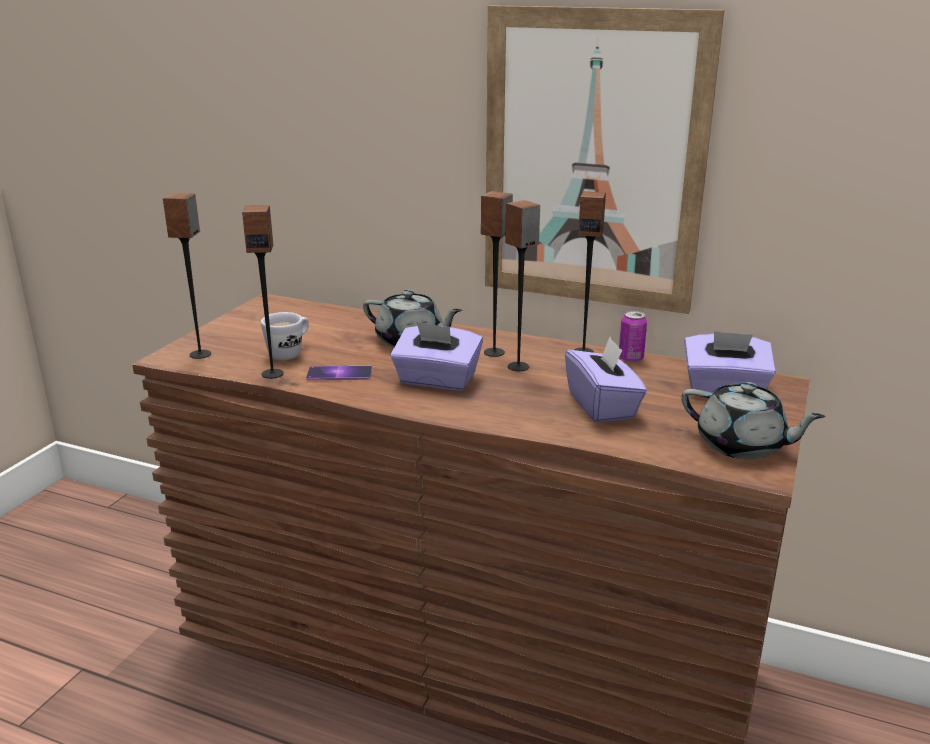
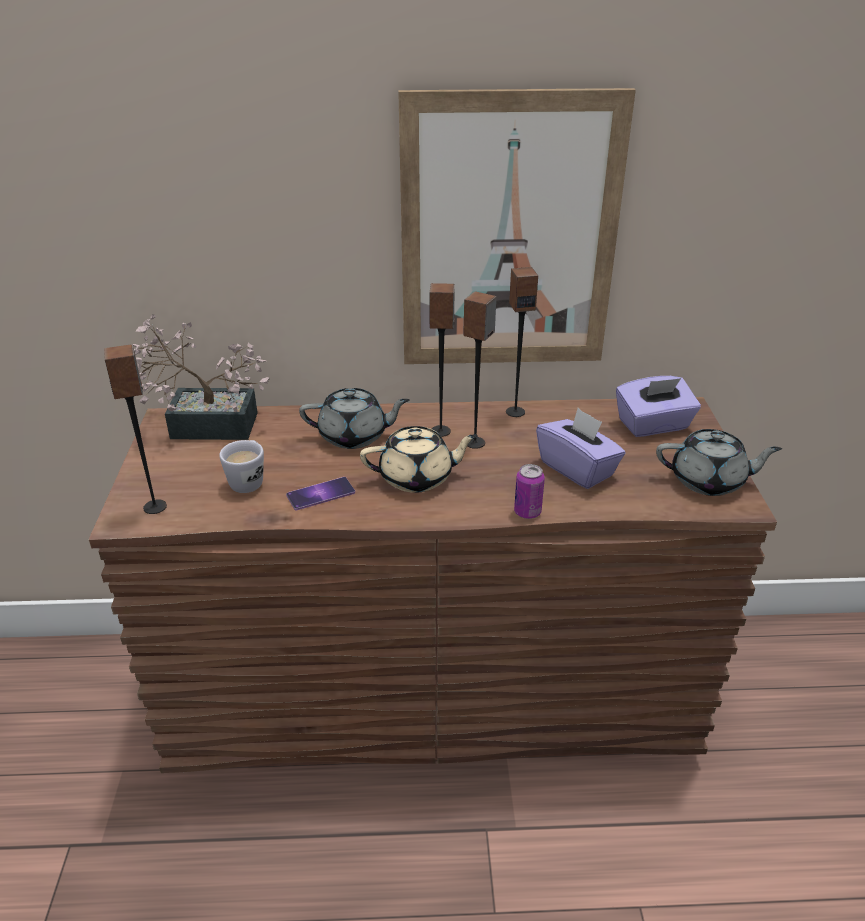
camera: 25 degrees left, 10 degrees up
(272, 373) = (254, 511): speaker -> none
(294, 311) = (204, 425): none -> potted plant
(436, 380) = (417, 478): purple tissue box -> beige teapot
(630, 358) = (558, 409): can -> can (527, 512)

